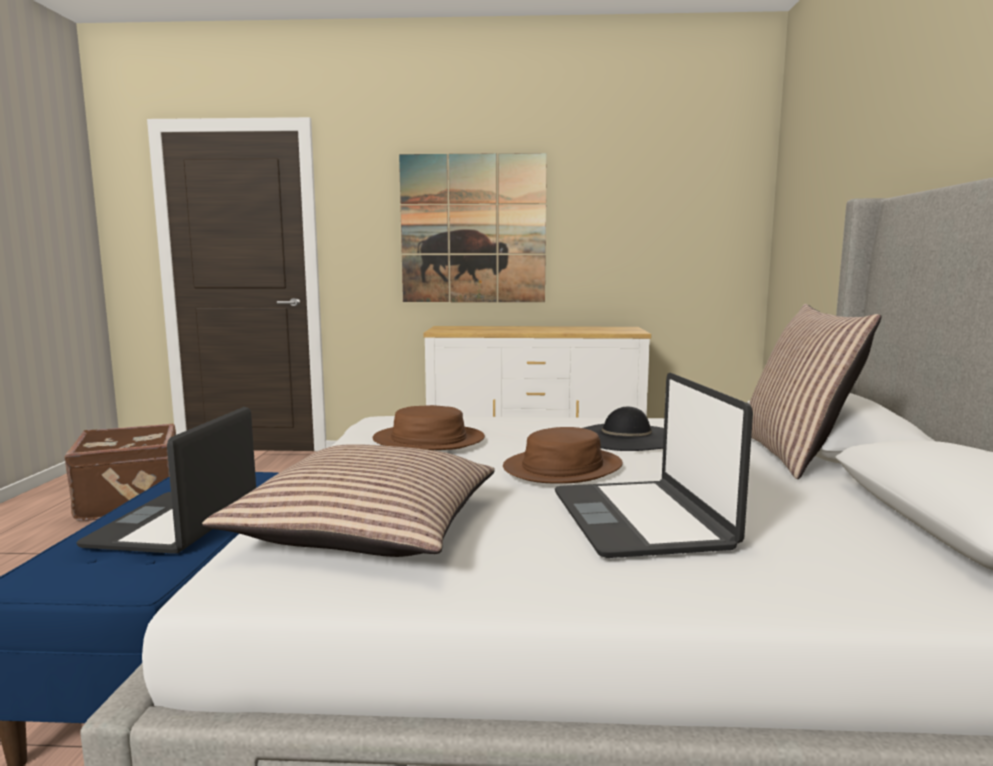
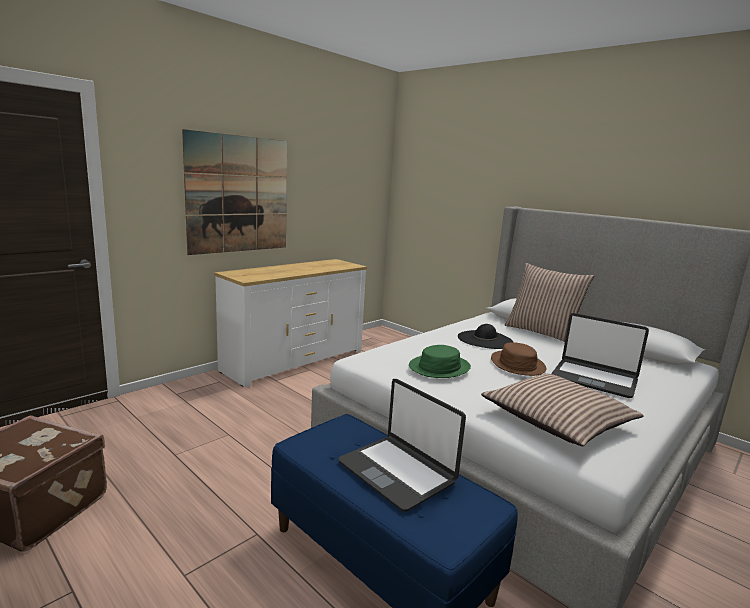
camera: 50 degrees left, 5 degrees up
(428, 440) = (439, 367): brown hat -> green hat

